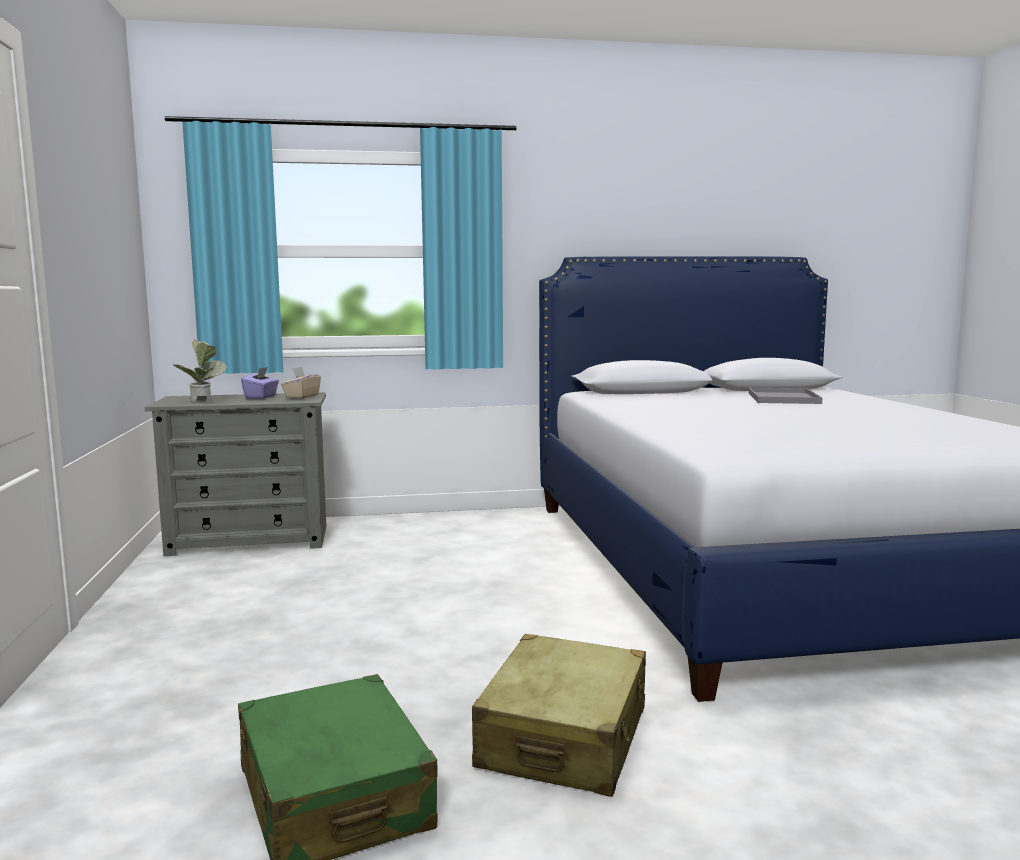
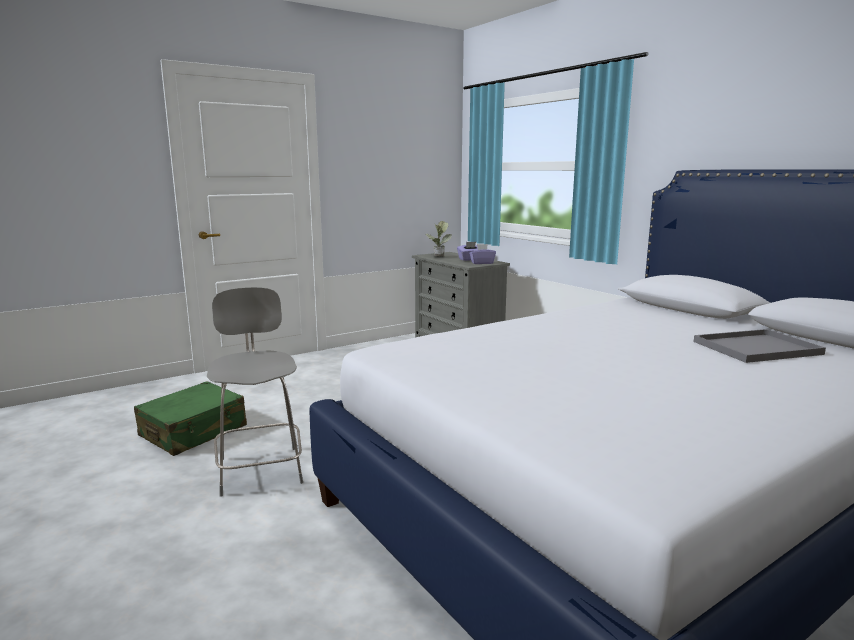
camera: 65 degrees right, 5 degrees up
(301, 397) = (482, 263): beige tissue box -> purple tissue box
(564, 738) = (260, 468): beige suitcase -> grey chair

